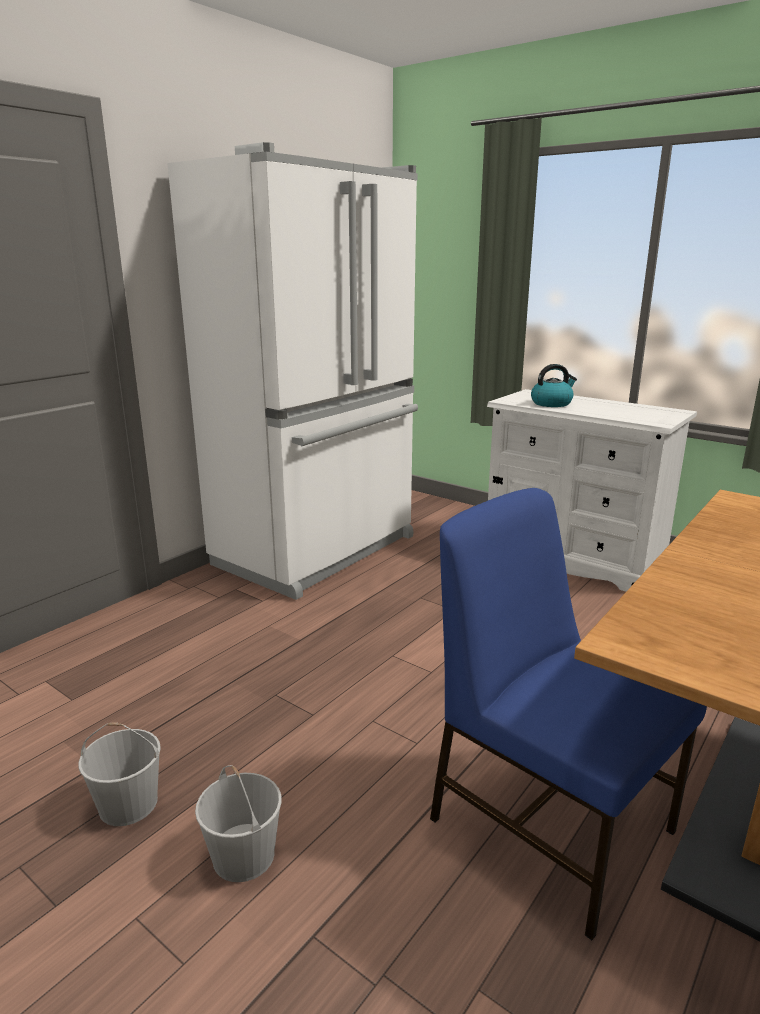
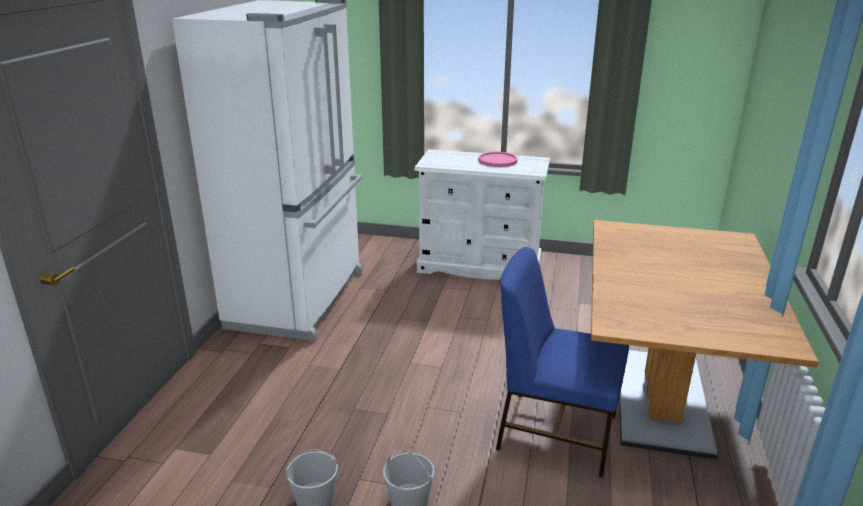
camera: 25 degrees left, 5 degrees up
(551, 403) = (458, 162): kettle -> none
(611, 407) = (497, 160): none -> pink plate

